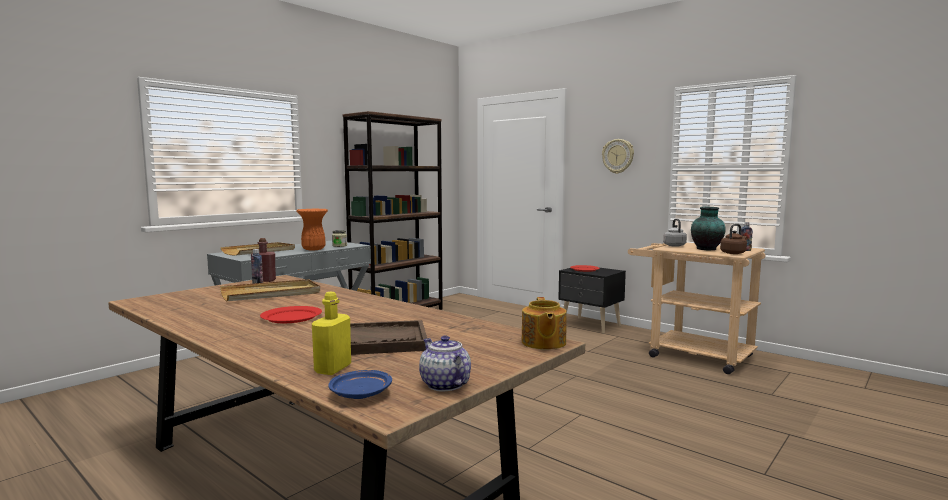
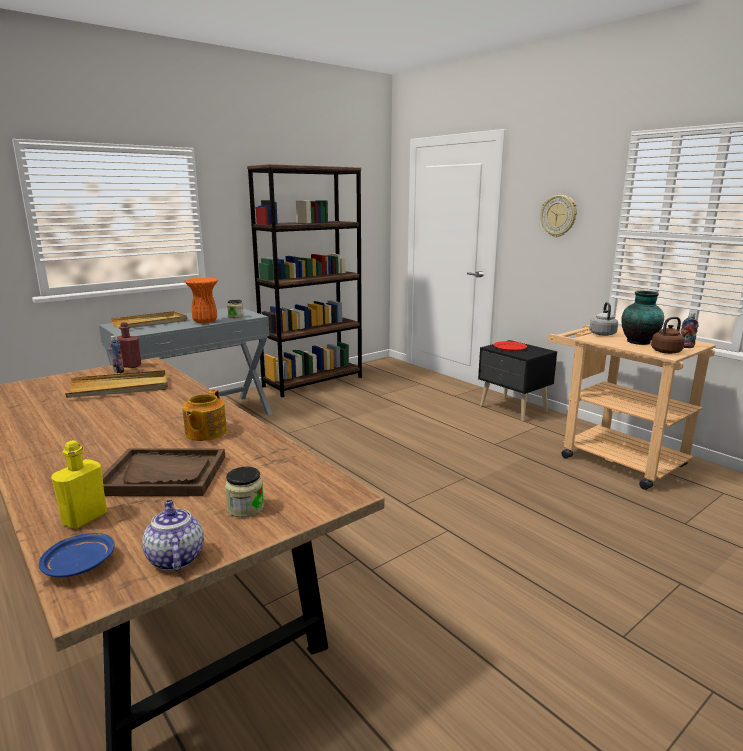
camera: 10 degrees right, 10 degrees up
(291, 317) = (109, 428): red plate -> none
(474, 354) = (245, 508): none -> jar
(543, 343) = (335, 494): teapot -> teapot (205, 433)

